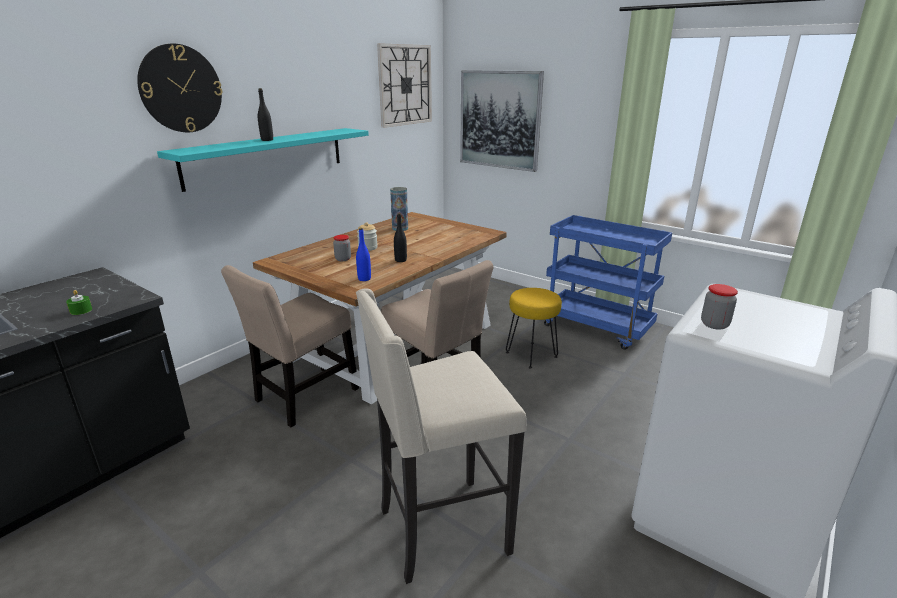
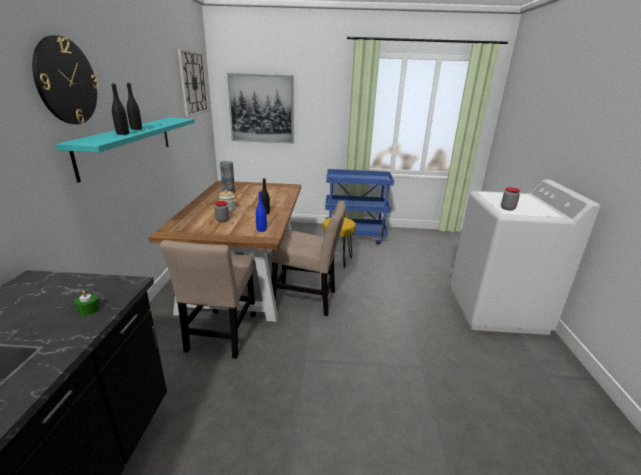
camera: 35 degrees left, 0 degrees up
(237, 144) = (123, 134): none -> black bottle
(440, 531) = (397, 374): beige stool -> none

